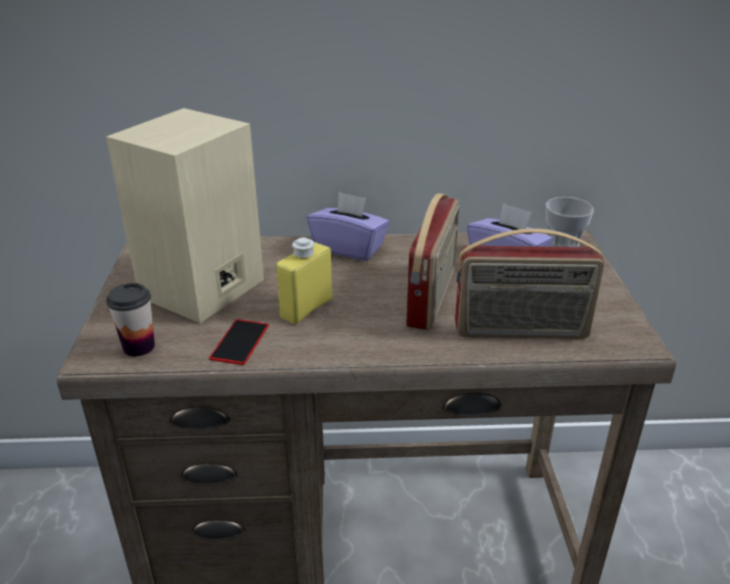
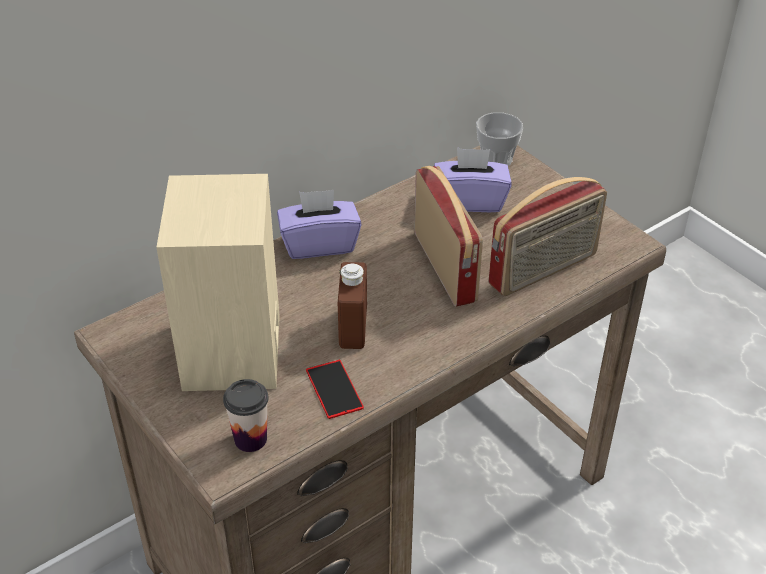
camera: 35 degrees left, 10 degrees up
(306, 308) = (353, 328): yellow bottle -> brown bottle

